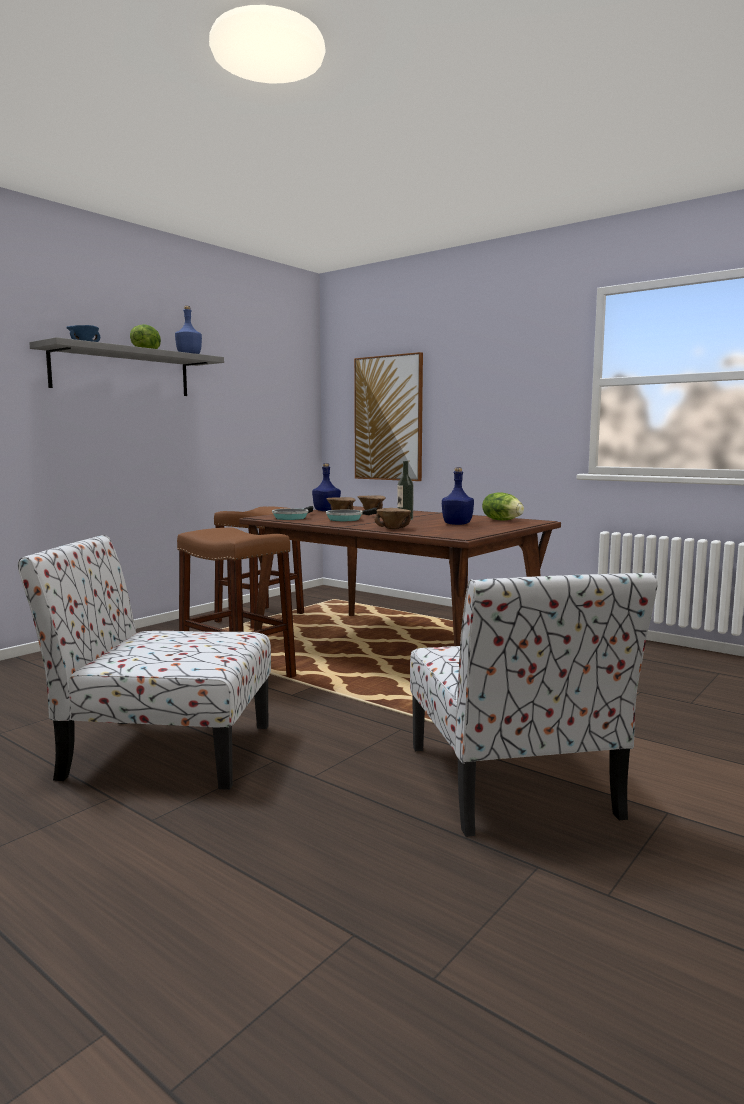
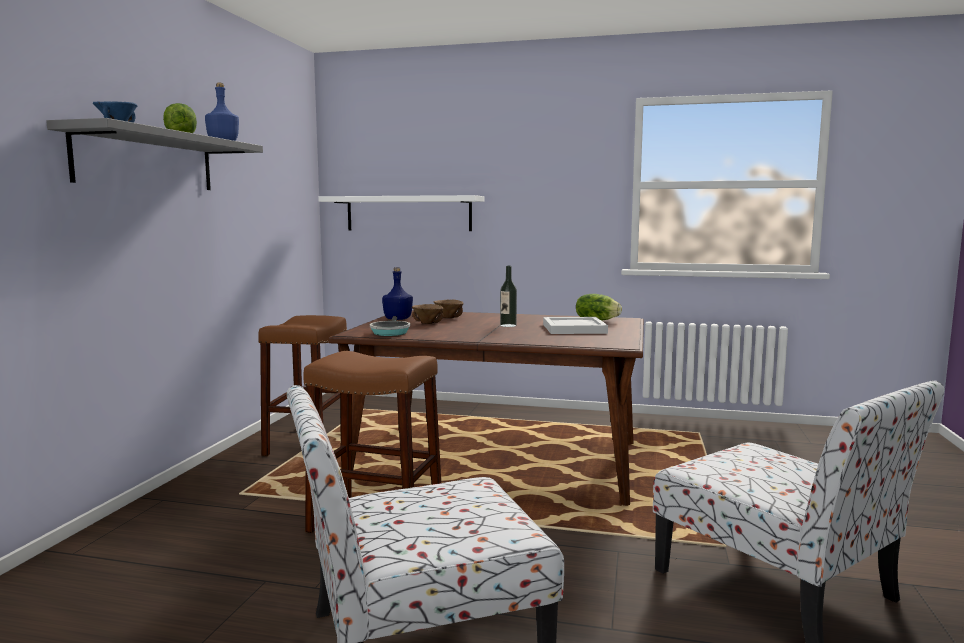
camera: 25 degrees left, 0 degrees up
(346, 519) = (452, 330): frying pan -> none
(388, 418) = (408, 213): picture -> white shelf
(392, 529) = (534, 340): brown bowl -> none
(457, 524) = (573, 328): blue bottle -> white tray

